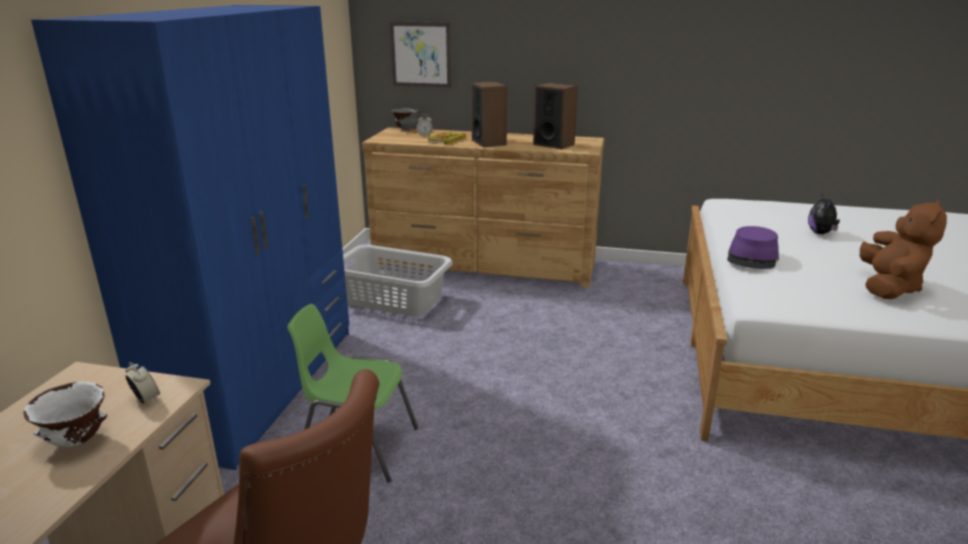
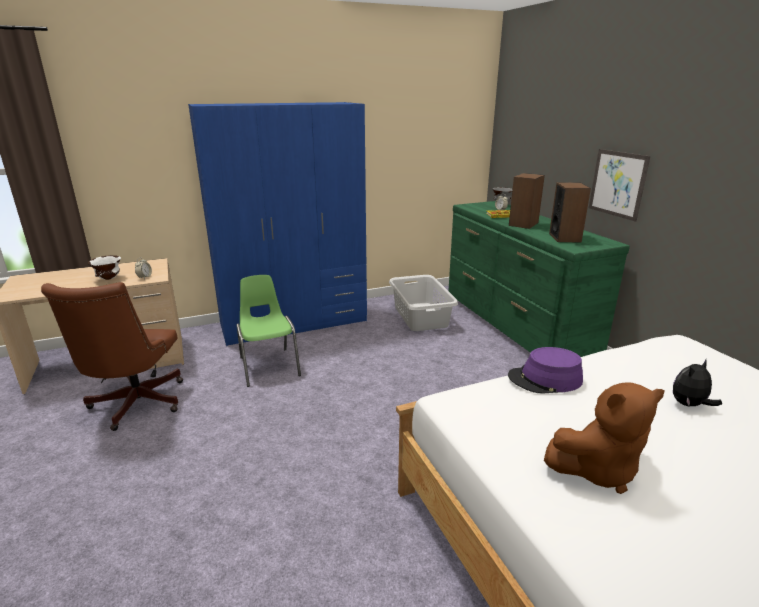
camera: 55 degrees right, 0 degrees up
(421, 54) = (524, 147): picture -> picture (617, 184)
(485, 264) = (515, 324): brown dresser -> green dresser

